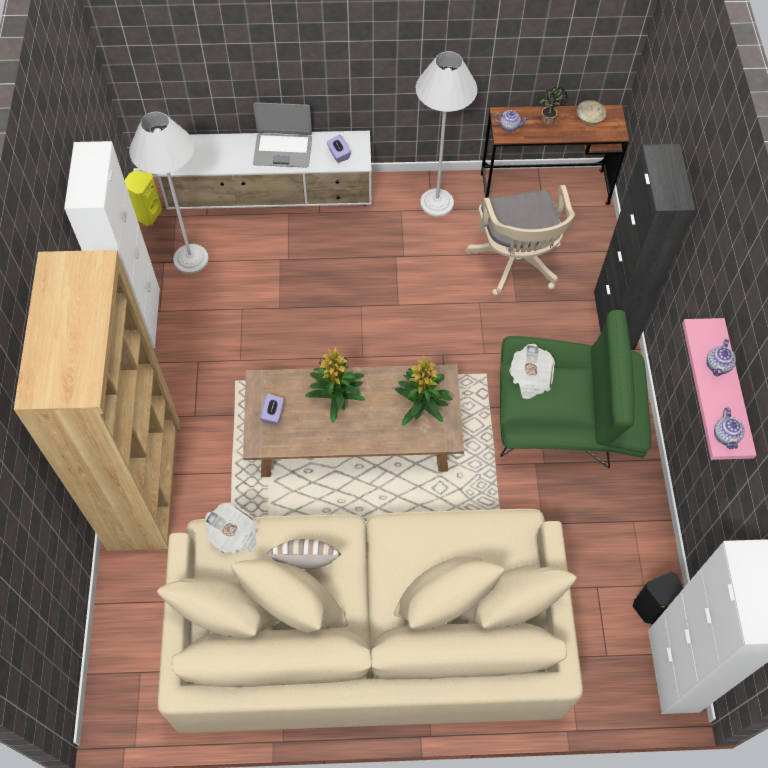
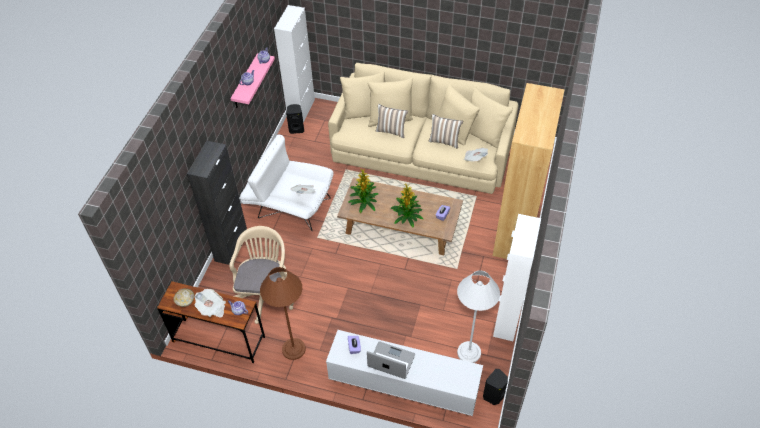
camera: 160 degrees left, 10 degrees down
(147, 214) = (494, 396): yellow speaker -> black speaker
(426, 561) = (391, 131): none -> pillow
(437, 203) = (293, 349): white floor lamp -> brown floor lamp
(547, 121) = (212, 308): potted plant -> newspaper
(565, 422) = (289, 205): green armchair -> white armchair

